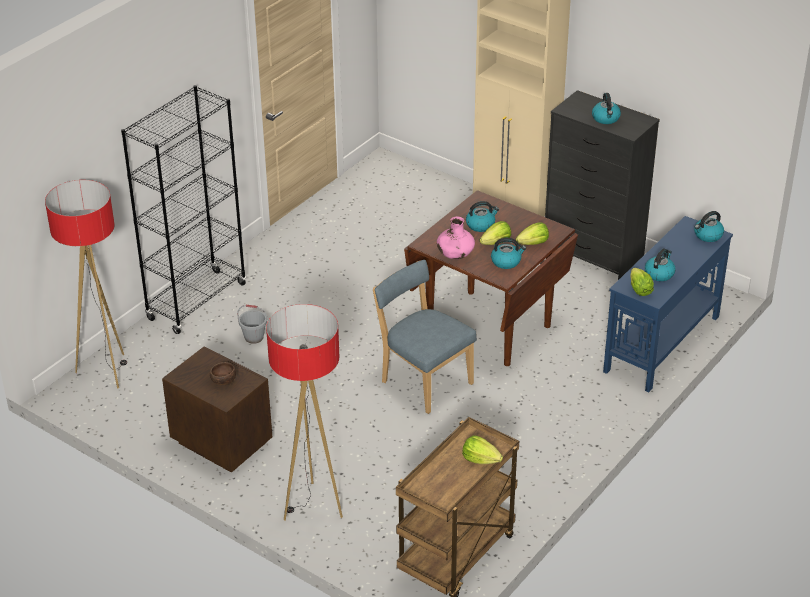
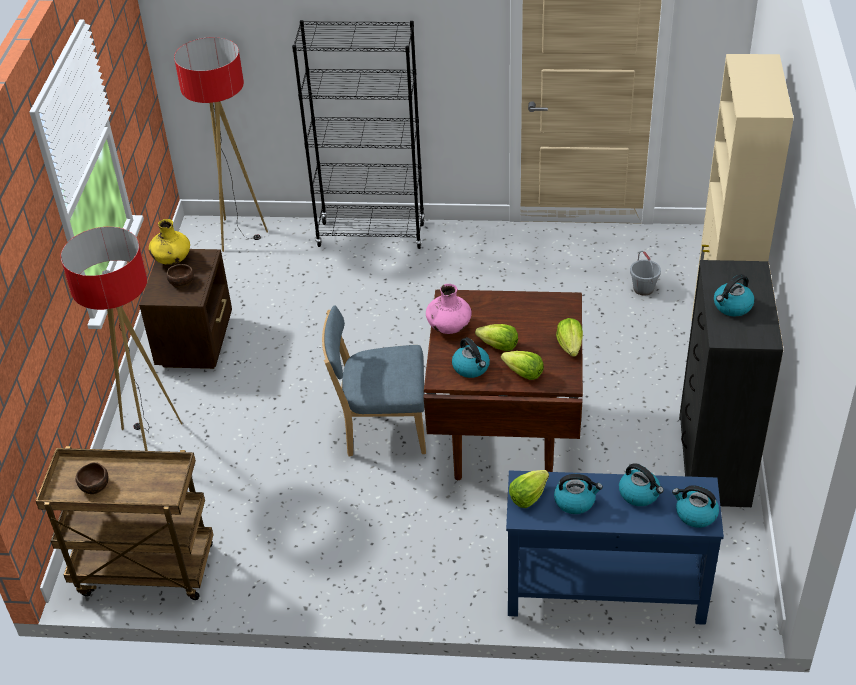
camera: 60 degrees right, 5 degrees up
(187, 376) = (172, 260): none -> yellow vase
(254, 337) = (352, 291): grey bucket -> grey bucket (643, 289)
(424, 381) = (381, 429): blue chair -> blue chair turned 105 degrees counterclockwise
(450, 483) = (94, 486): none -> brown bowl
(480, 459) = (143, 492): lettuce -> lettuce (570, 346)
(481, 225) = (520, 322): kettle -> kettle (640, 494)

